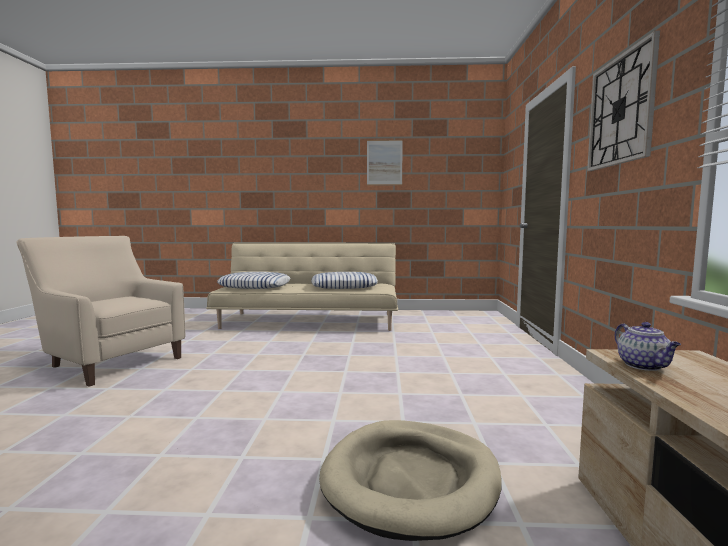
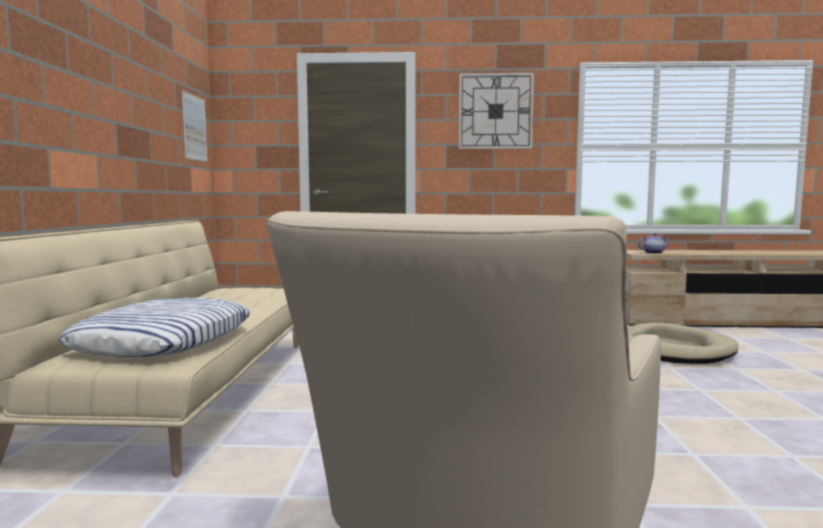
camera: 90 degrees left, 0 degrees up
(344, 286) = (236, 299): pillow -> none
(384, 162) = (123, 70): picture -> picture (194, 128)

